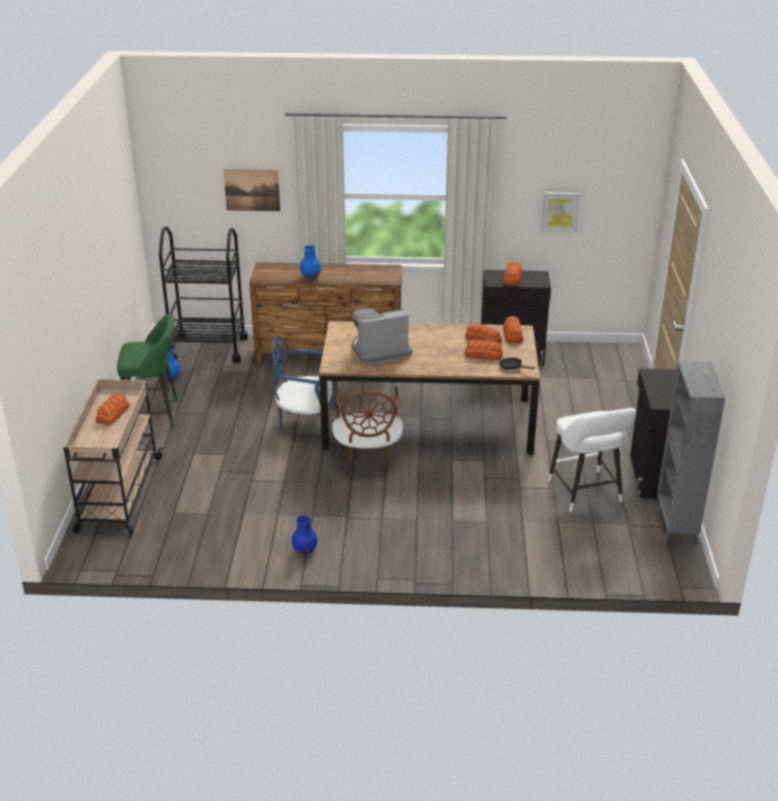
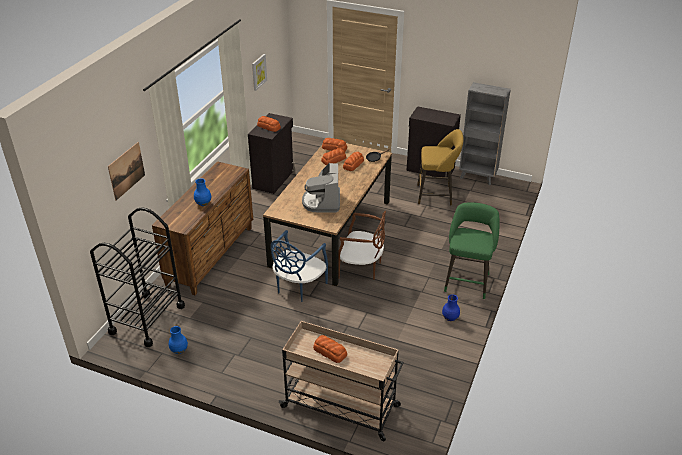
camera: 70 degrees left, 5 degrees up
(155, 414) = (233, 368): green stool -> green stool (467, 281)
(586, 494) = (437, 195): white stool -> yellow stool

